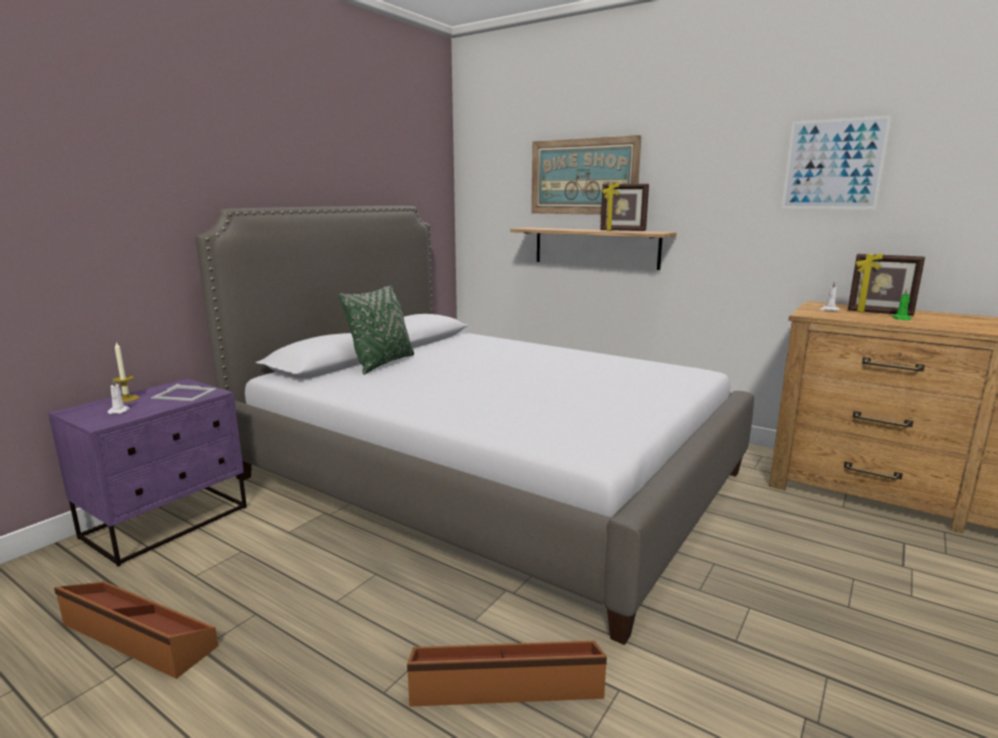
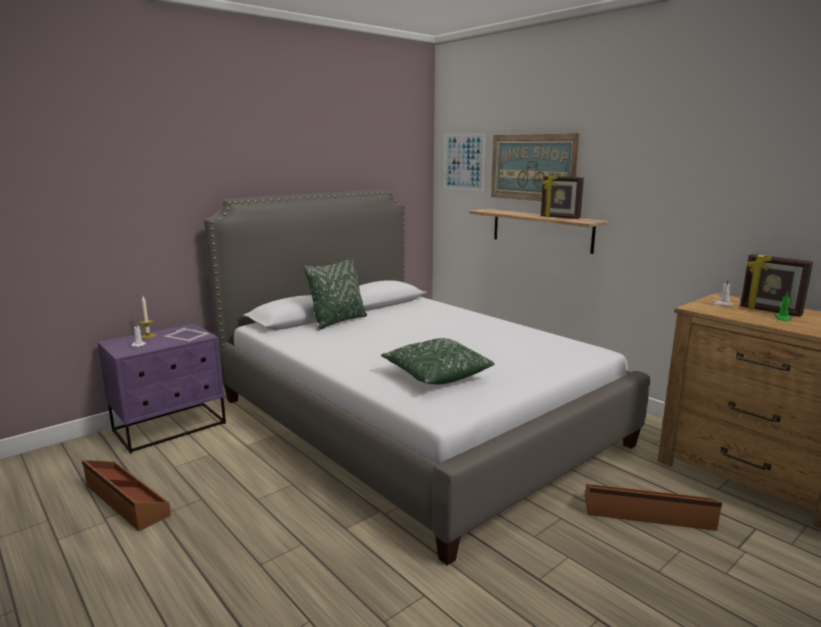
camera: 15 degrees right, 0 degrees up
(506, 684) = (345, 575): brown storage box -> brown storage box (648, 513)
(552, 411) = (436, 375): none -> green pillow
(833, 164) = (744, 167): picture -> picture (463, 162)

